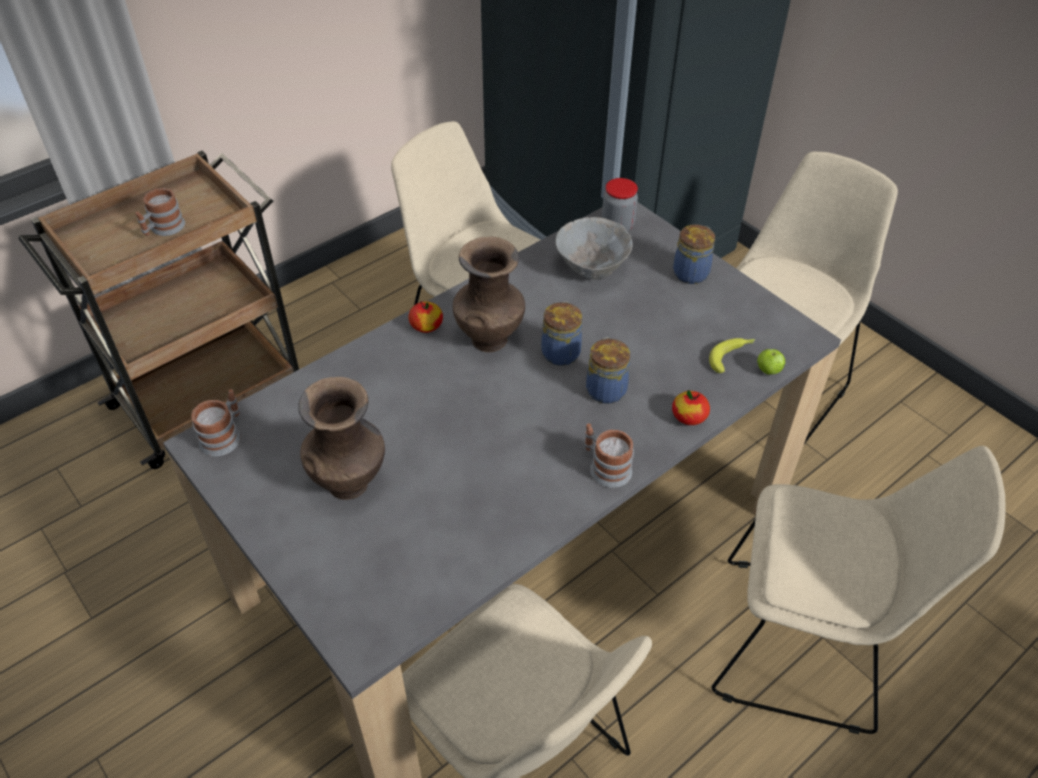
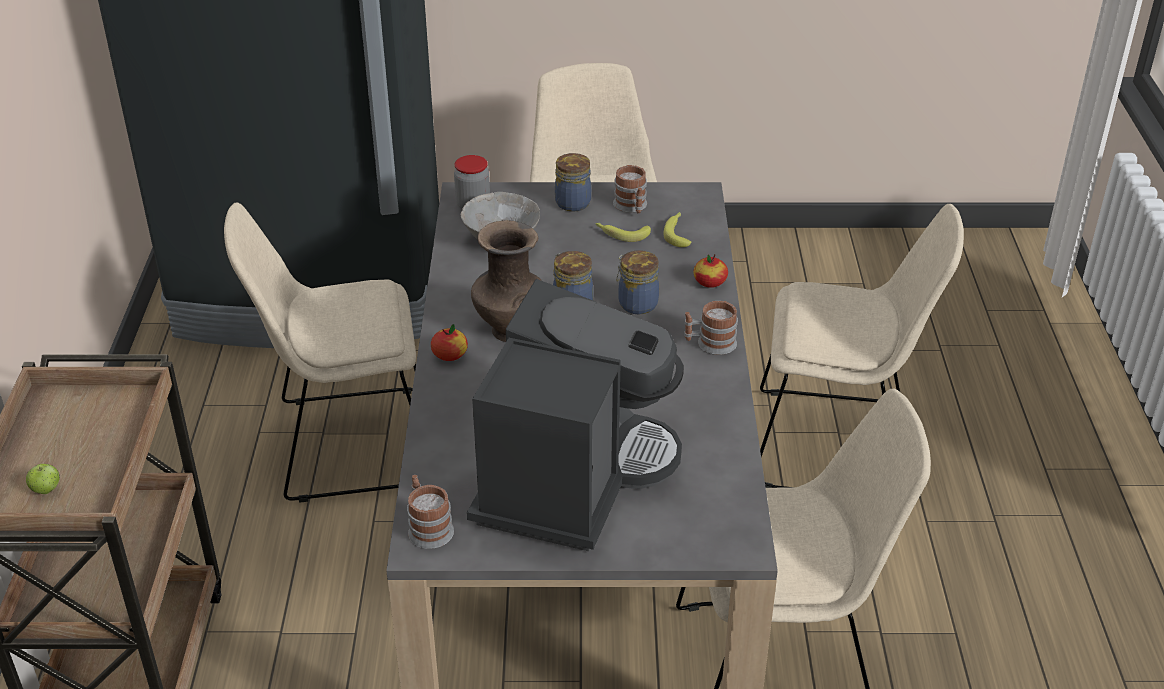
camera: 50 degrees left, 10 degrees down
(163, 229) = (92, 446): mug -> mug (632, 207)
(350, 481) = (571, 477): brown vase -> coffee machine
(686, 324) = (621, 234): none -> banana
(768, 370) = (711, 226): apple -> apple (46, 490)
(805, 644) = (836, 446): beige chair -> beige chair turned 45 degrees clockwise

